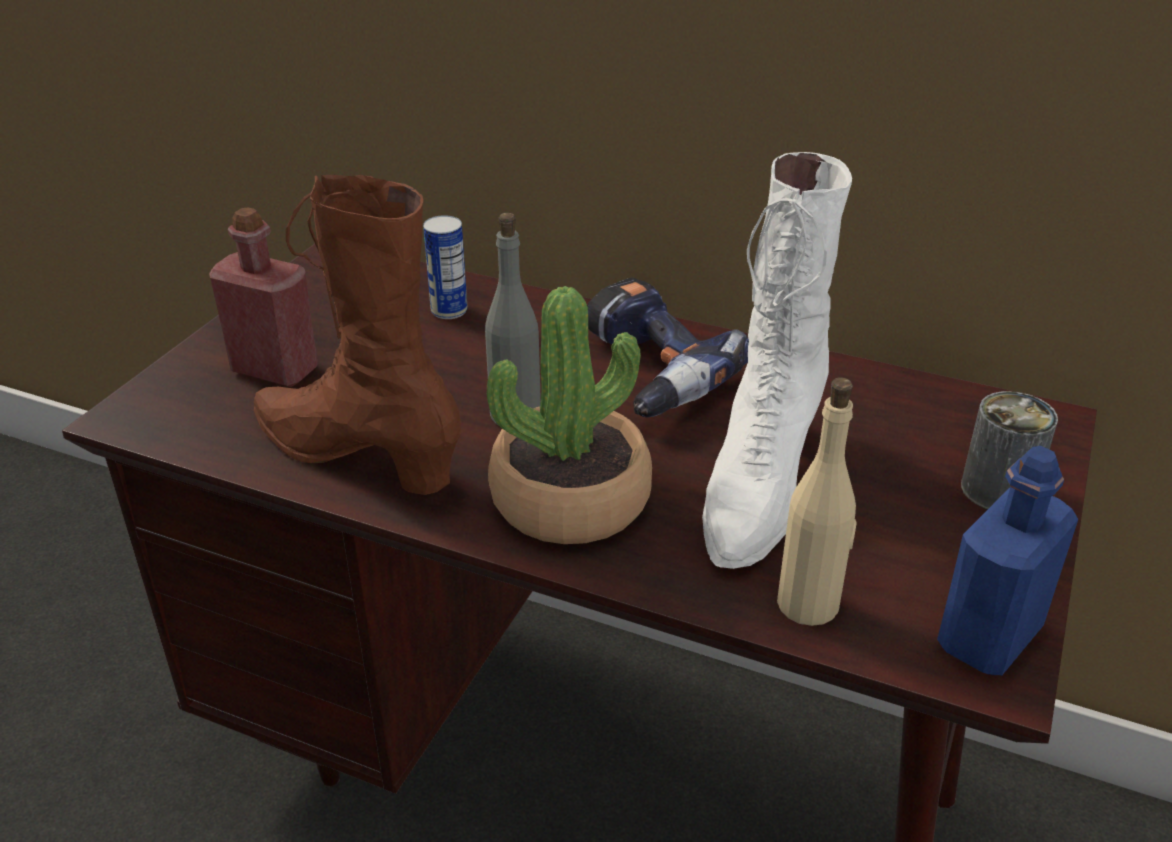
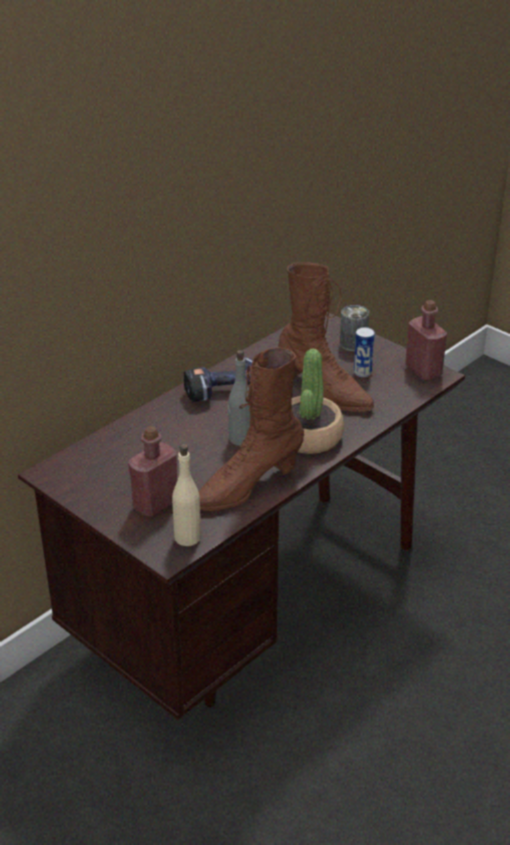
camera: 70 degrees left, 0 degrees up
(449, 311) = (136, 442): can -> can (362, 372)
(758, 486) = (324, 392): white boot -> brown boot
(809, 604) = (392, 399): beige bottle -> beige bottle (188, 537)
(989, 638) = (423, 371): blue bottle -> red bottle

